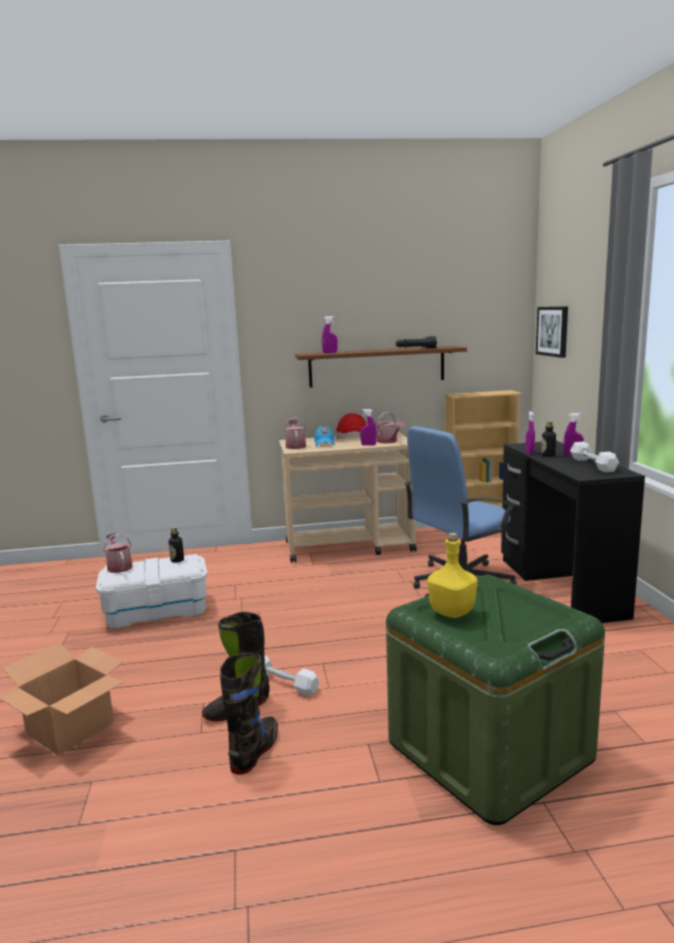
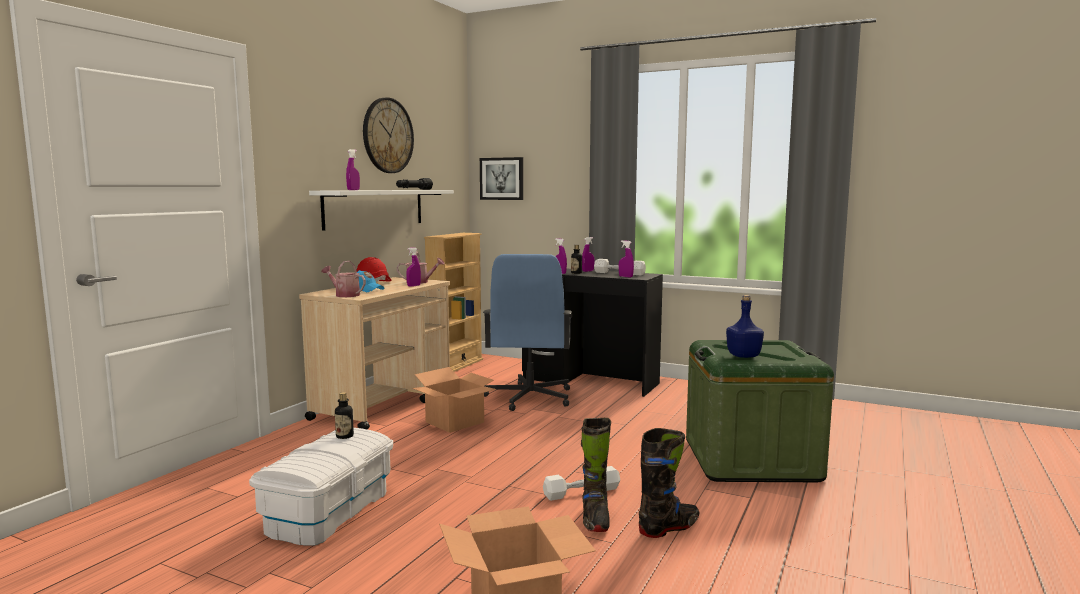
camera: 55 degrees left, 5 degrees down
(119, 566) = (291, 462): watering can -> none
(255, 752) = (669, 528): black boot -> black boot turned 90 degrees clockwise
(356, 580) = (455, 422): none -> cardboard box
(377, 366) = (375, 208): brown shelf -> white shelf
(397, 295) = (387, 135): none -> wall clock
(453, 612) = (744, 356): yellow bottle -> blue bottle
(576, 471) = (625, 277): none -> purple spray bottle

